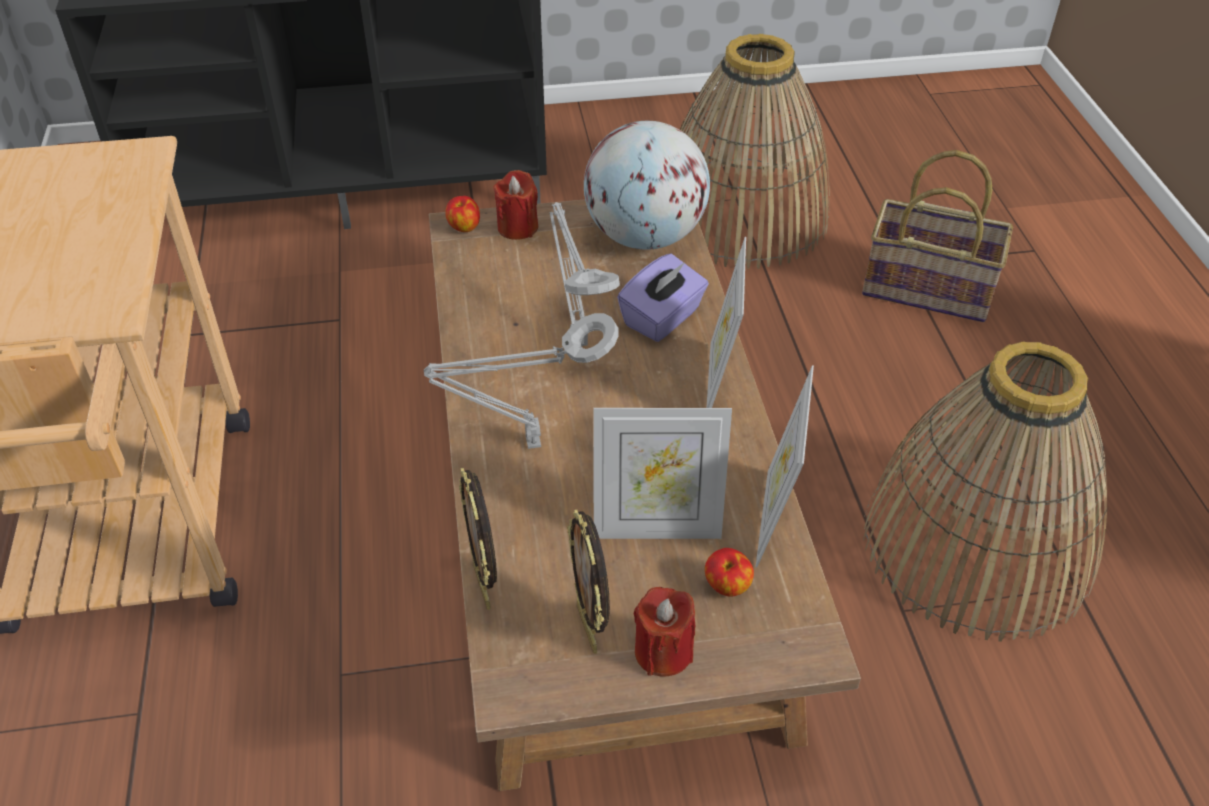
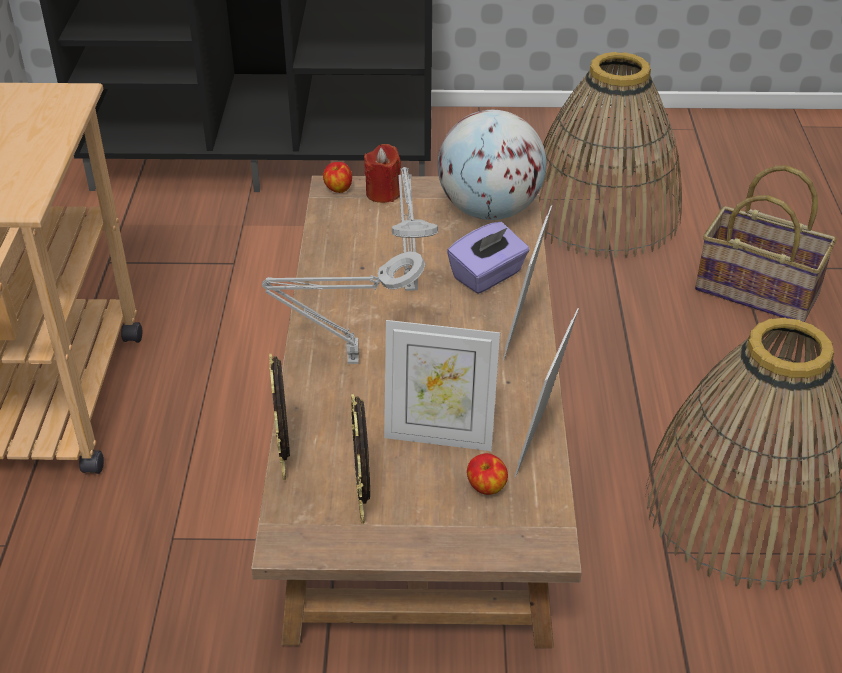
camera: 10 degrees right, 5 degrees down
(663, 652) = (419, 530): red candle -> none

